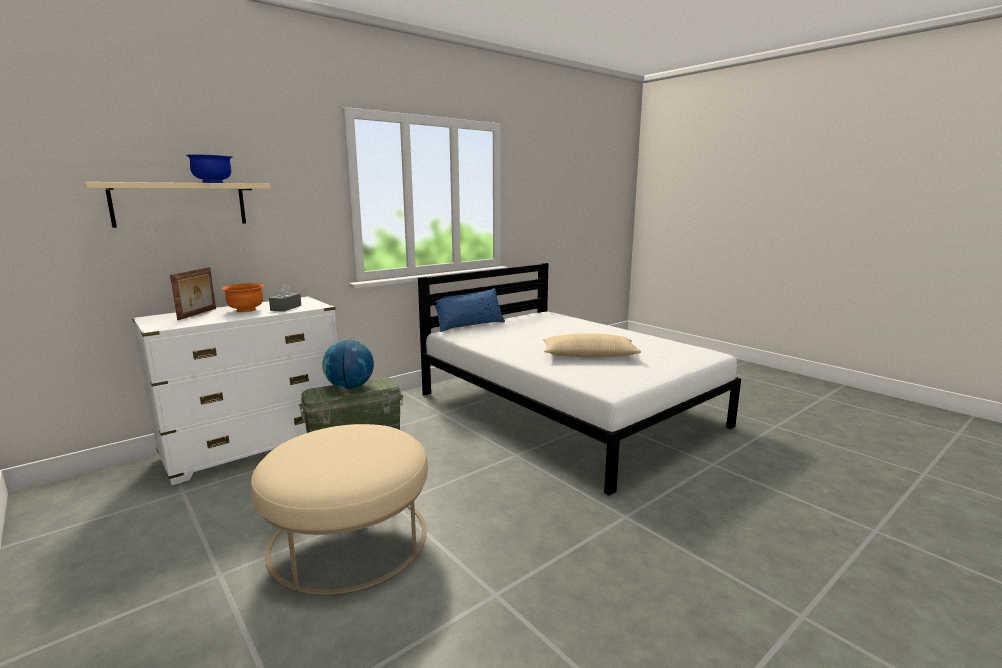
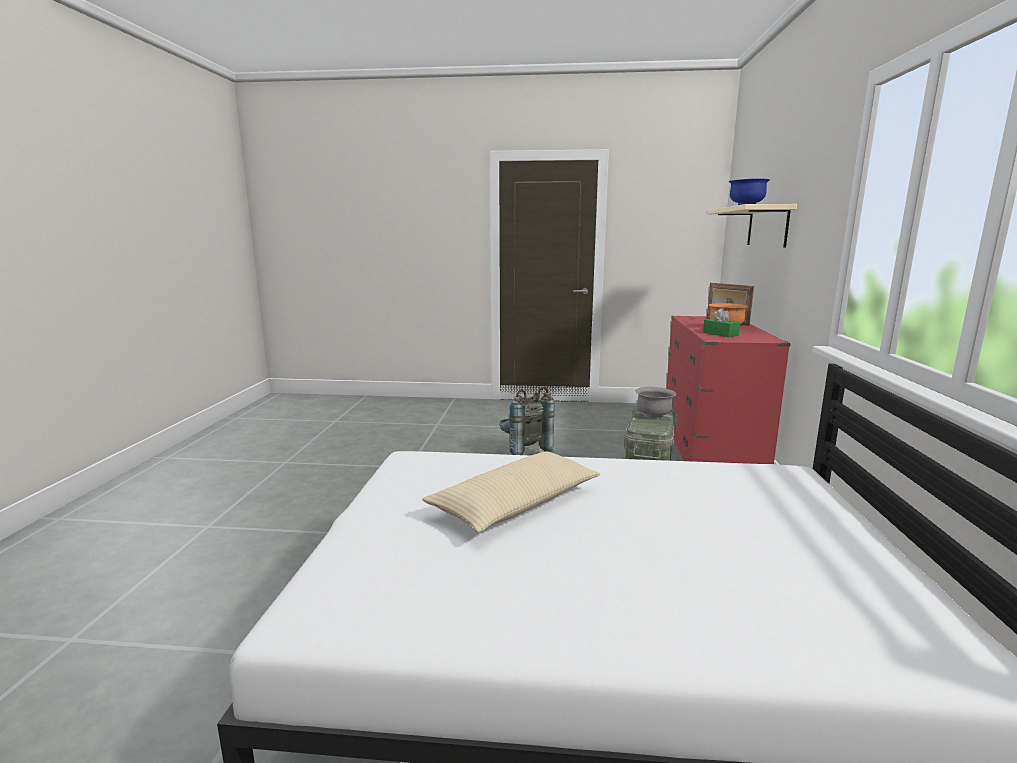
camera: 135 degrees right, 0 degrees up
(256, 446) = (709, 456): white dresser -> red dresser
(286, 308) = (720, 334): grey tissue box -> green tissue box
(349, 537) = (523, 453): beige ottoman -> grey backpack
(350, 387) = (654, 416): globe -> grey bowl
(469, 325) = (849, 504): blue pillow -> none

